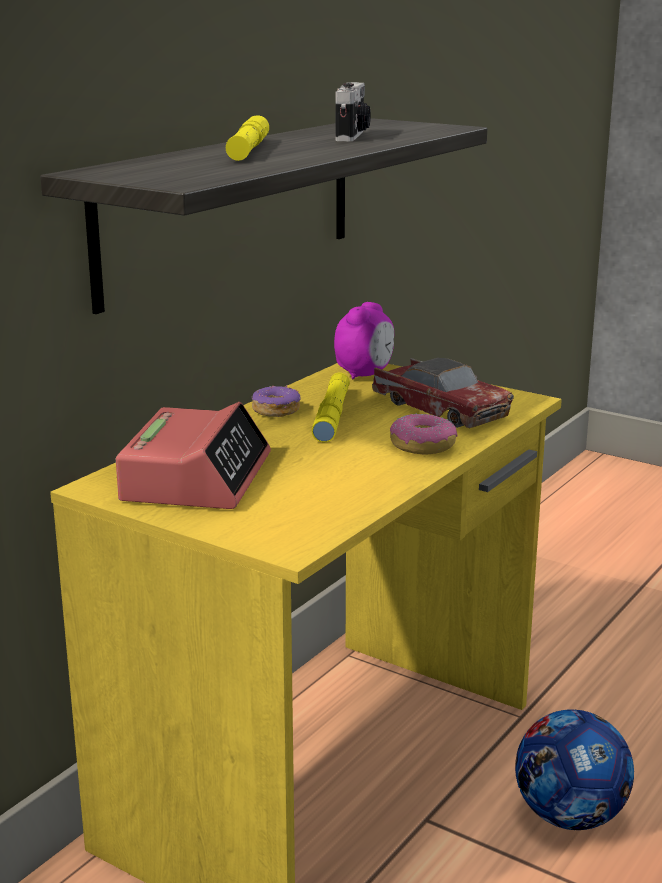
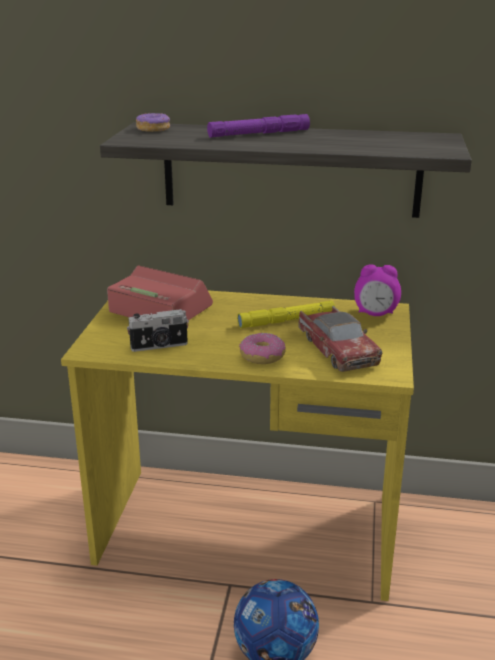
camera: 65 degrees right, 5 degrees up
(196, 478) = (160, 309): alarm clock -> alarm clock turned 135 degrees counterclockwise
(248, 149) = (259, 134): yellow flashlight -> purple flashlight
(275, 410) = (279, 304): donut -> donut (153, 129)
(352, 136) = (354, 141): camera -> camera (159, 346)
(440, 408) = (337, 349): toy car -> toy car turned 45 degrees counterclockwise

